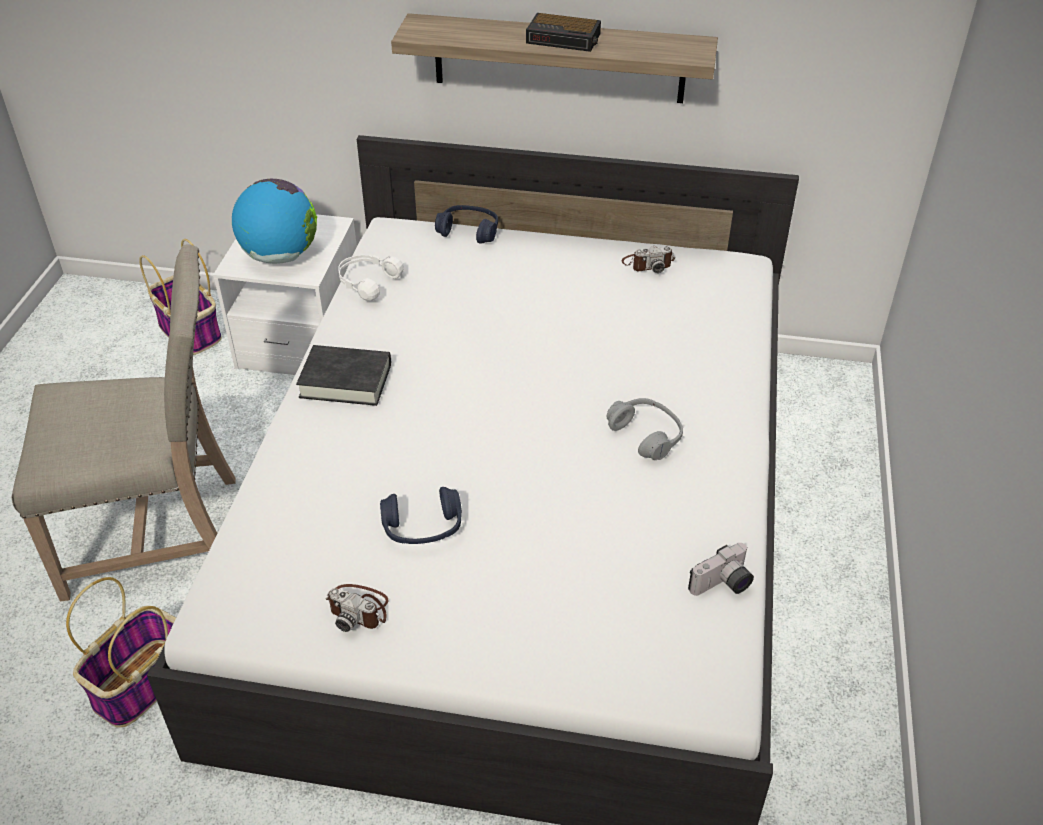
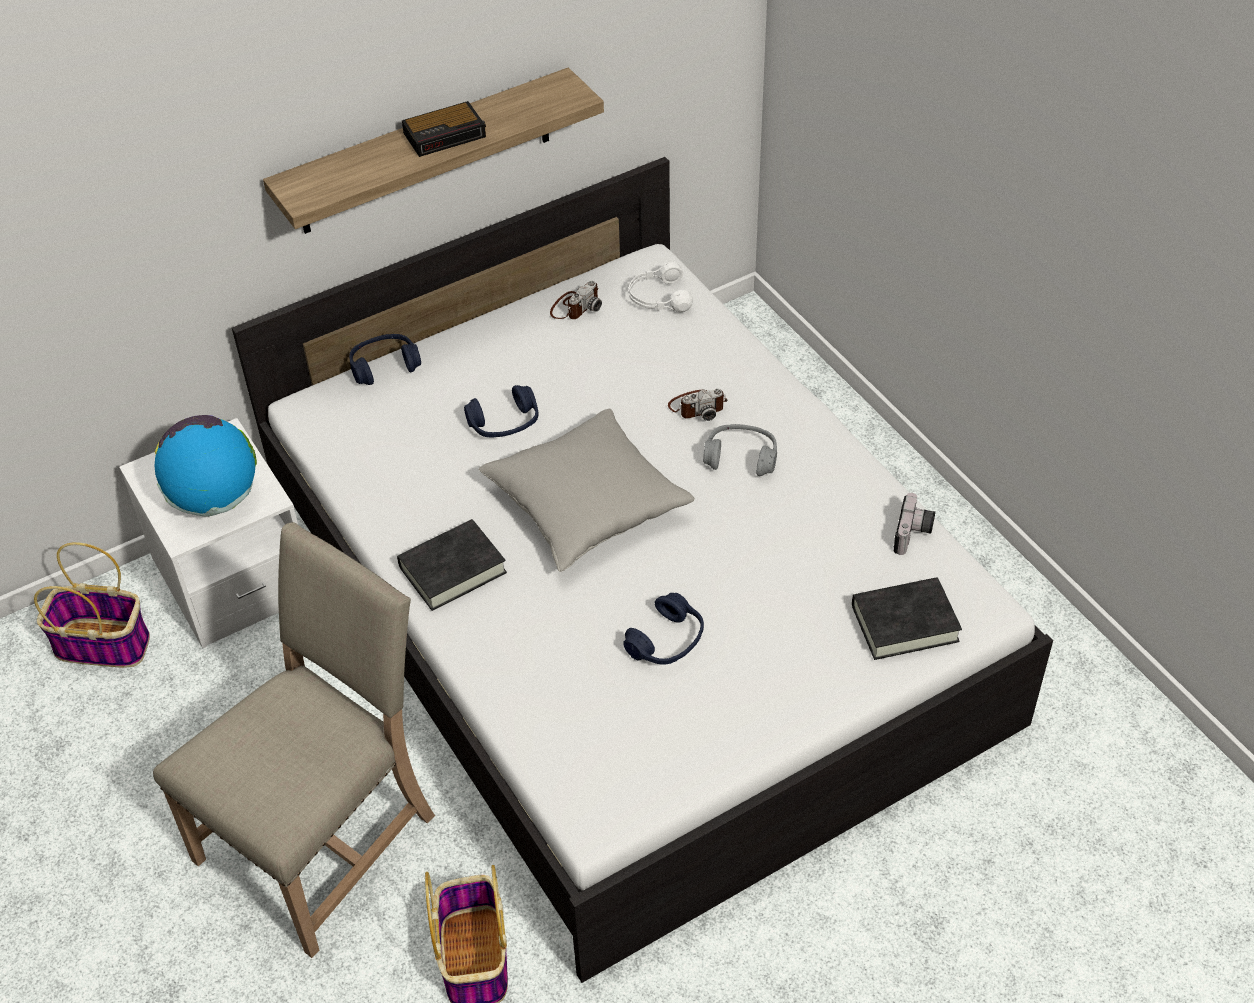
camera: 40 degrees left, 5 degrees up
(359, 609) = (695, 732): camera -> camera (697, 406)
(367, 282) = (356, 471): white headphones -> white headphones (658, 298)
(488, 395) = (586, 504): none -> grey pillow
(499, 309) = (504, 423): none -> blue headphones
(626, 650) = (904, 623): none -> black book

